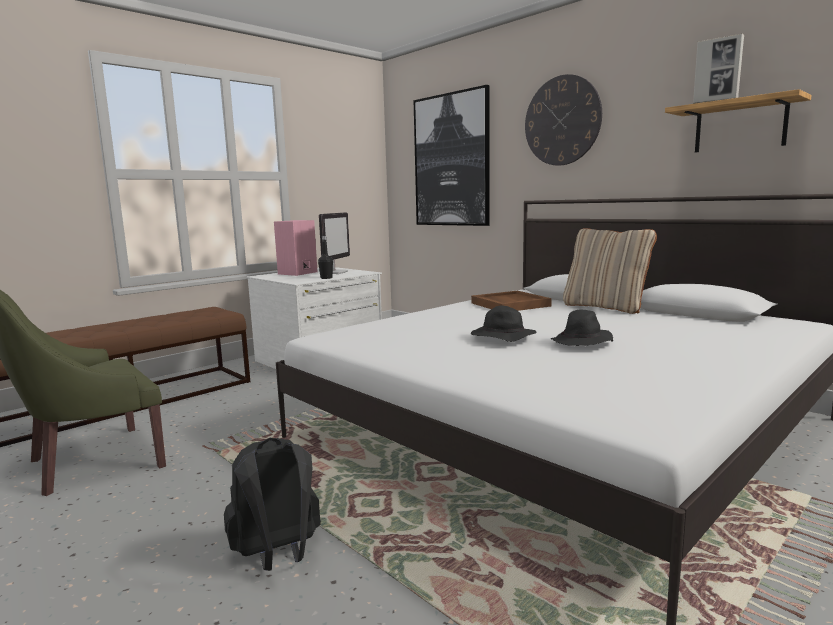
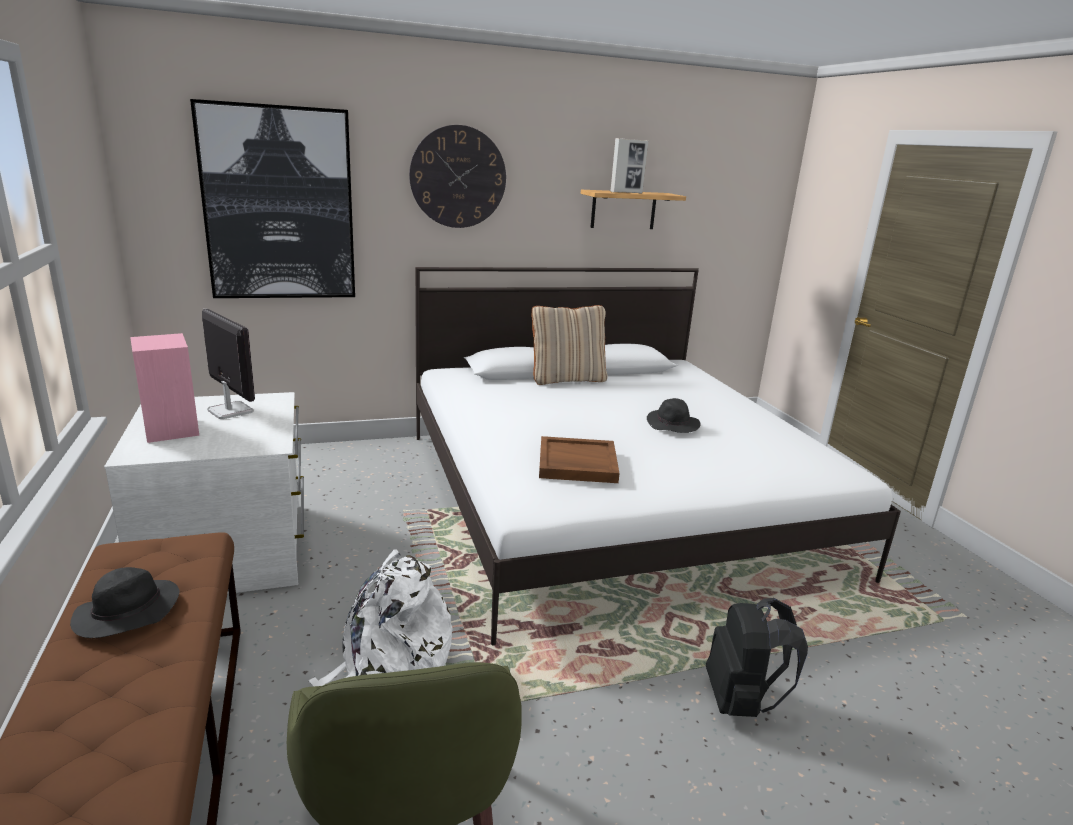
camera: 65 degrees left, 10 degrees up
(240, 418) = (389, 668): none -> white backpack
(326, 278) = (275, 426): black bottle -> none
(502, 337) = (634, 441): black hat -> black hat (126, 614)
(509, 304) = (505, 398): brown tray -> brown tray (576, 463)

